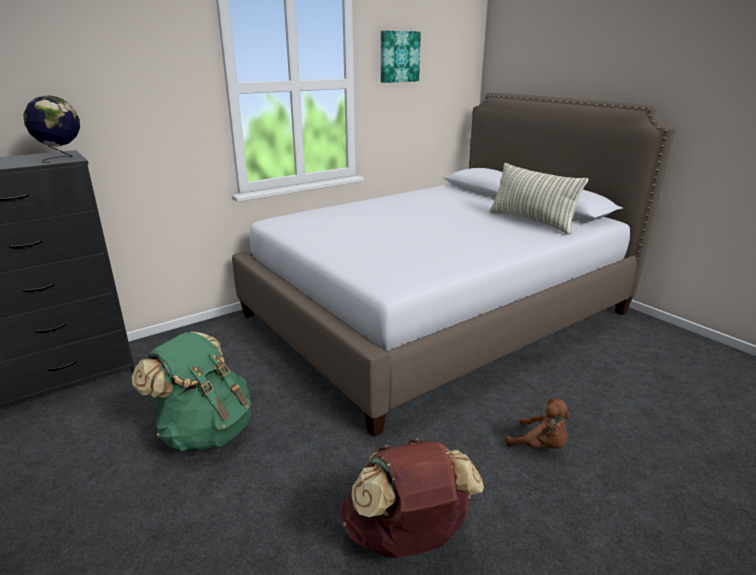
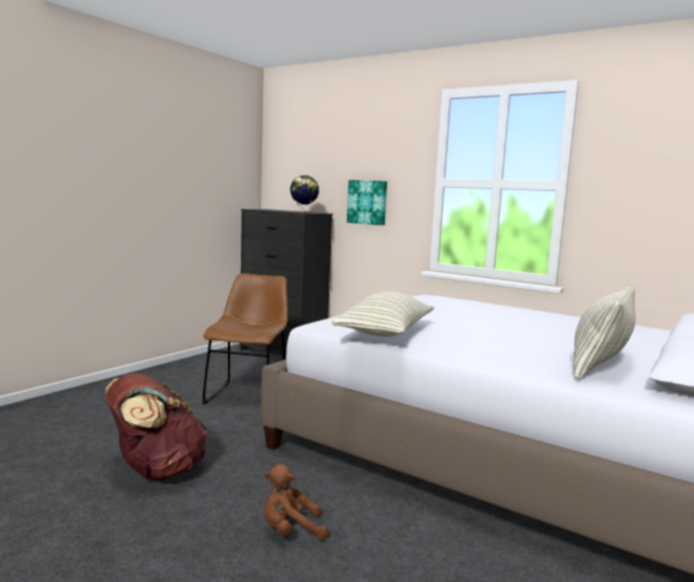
camera: 70 degrees right, 15 degrees down
(205, 431) = (248, 394): green backpack -> brown chair
(399, 56) = (641, 159): picture -> picture (367, 202)
(437, 263) = (385, 333): none -> pillow
(540, 446) = (290, 531): brown plush toy -> brown plush toy turned 60 degrees clockwise

